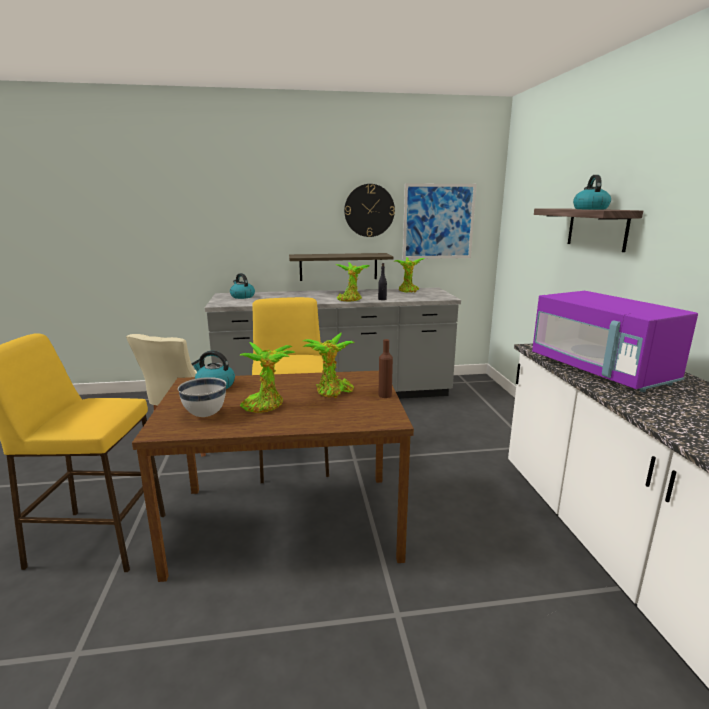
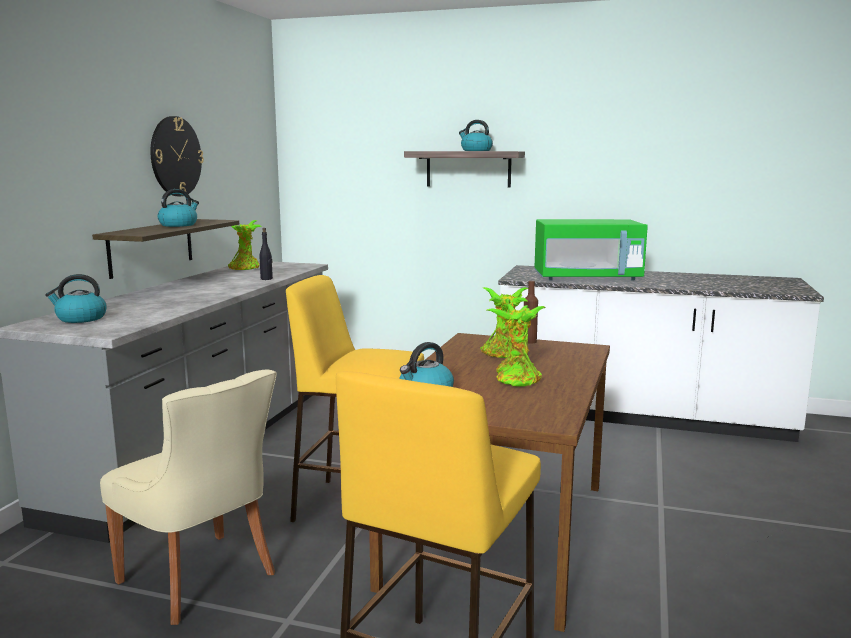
camera: 65 degrees left, 5 degrees down
(205, 415) = (522, 402): white bowl -> none
(347, 255) = (179, 225): none -> kettle
(351, 300) = (240, 286): potted plant -> none
(438, 221) = (236, 171): picture -> none
(600, 371) = (587, 278): purple microwave -> green microwave

